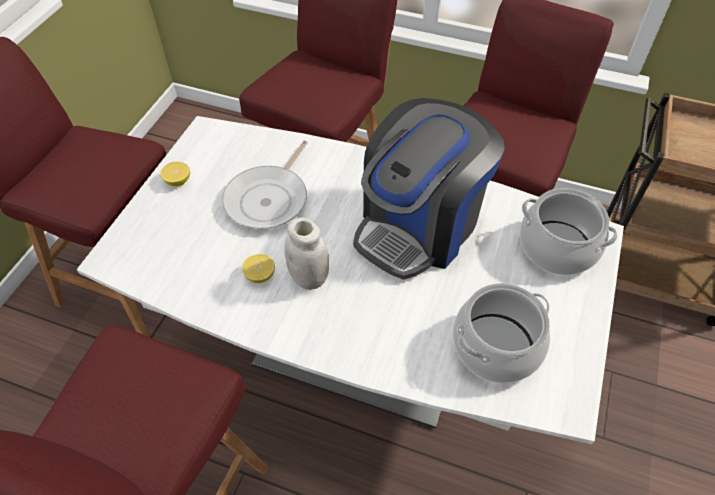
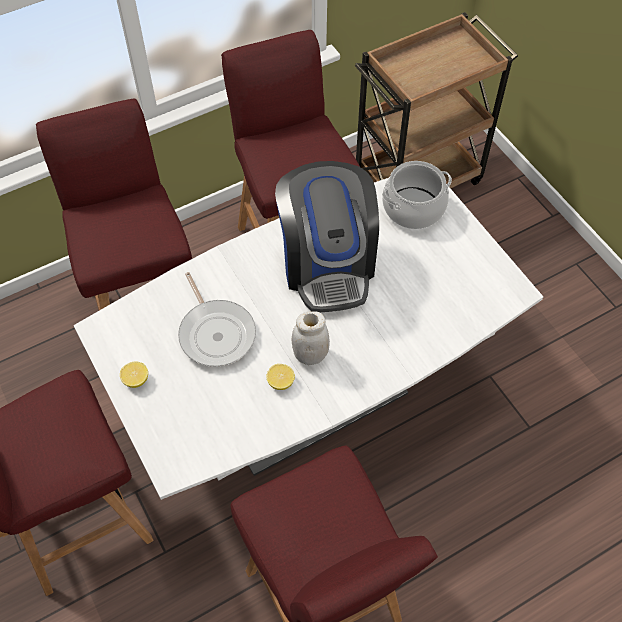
camera: 50 degrees left, 5 degrees up
(496, 346) = (450, 294): cooking pot -> none

